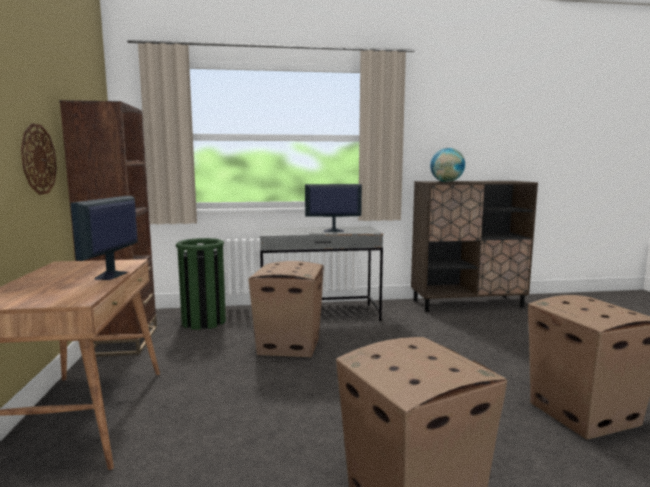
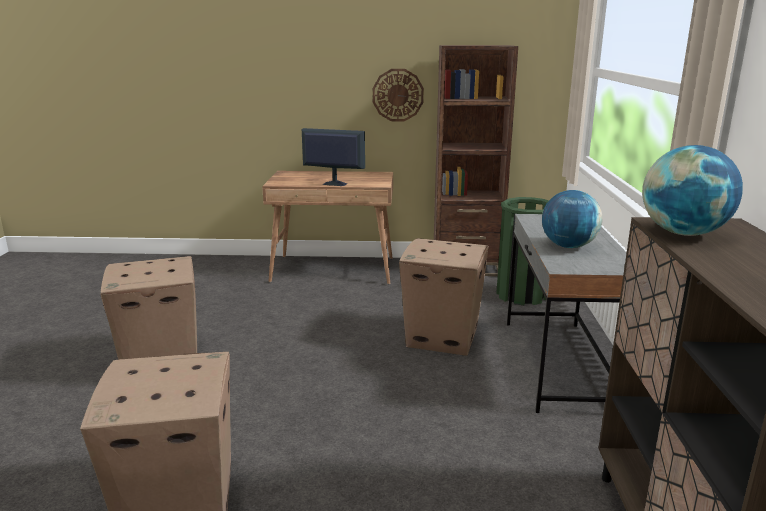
camera: 100 degrees right, 10 degrees up
(333, 231) = (568, 246): monitor -> globe

